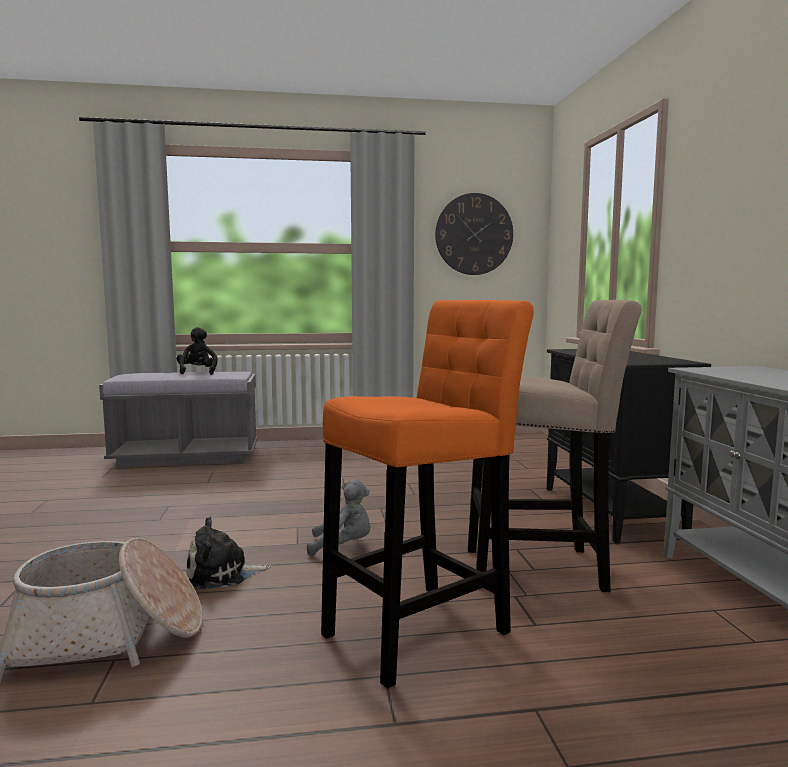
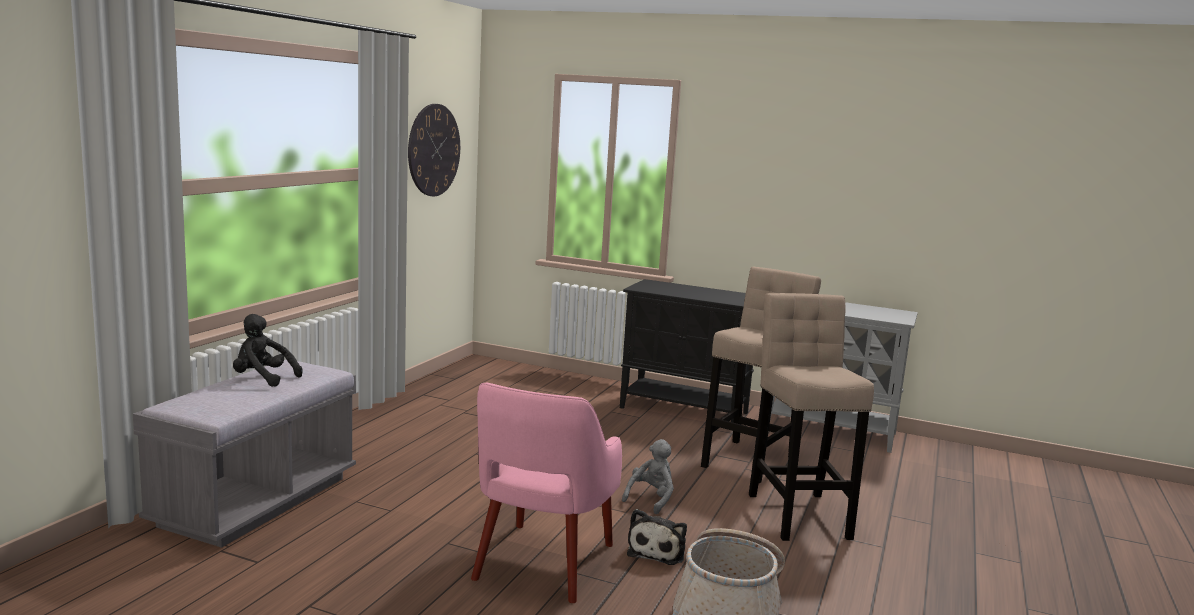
camera: 60 degrees left, 5 degrees up
(156, 539) = (543, 563): none -> pink armchair
(424, 629) = (798, 513): orange stool -> beige stool

